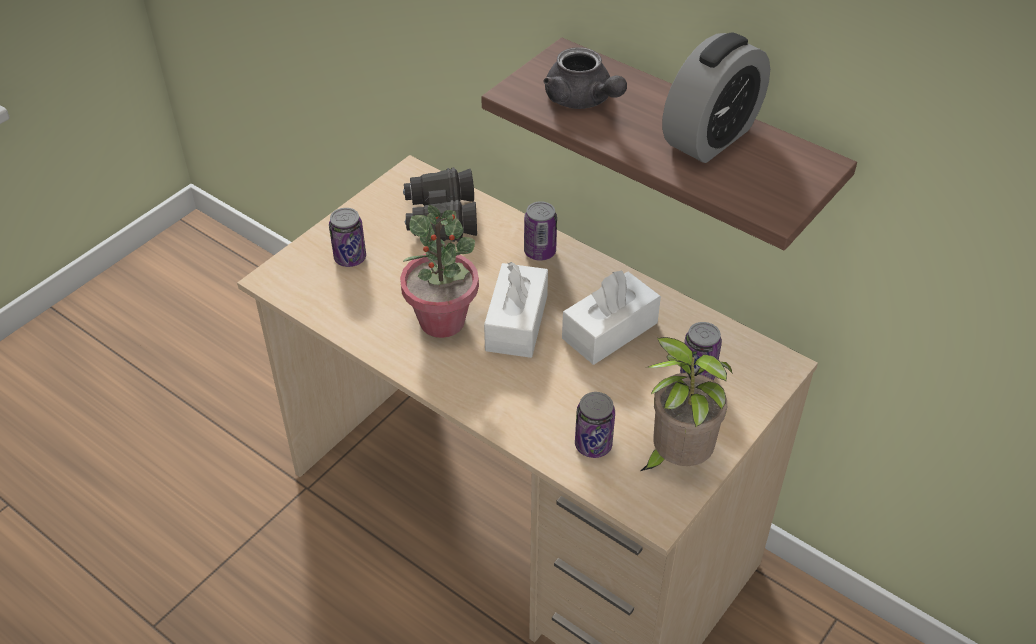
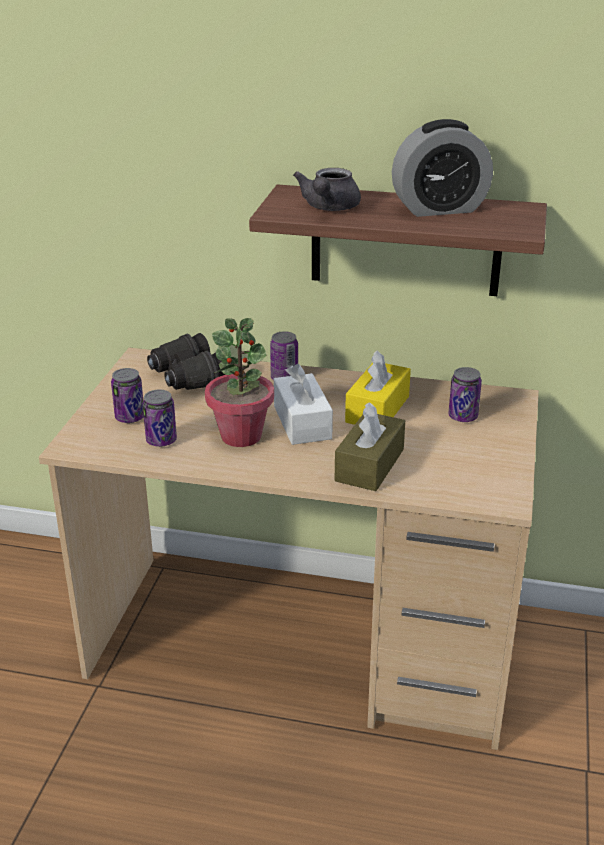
camera: 25 degrees left, 15 degrees down
(546, 409) = (369, 465): none -> brown tissue box
(582, 100) = (329, 208): grey teapot -> grey teapot turned 75 degrees clockwise
(593, 445) = (424, 476): can -> can (161, 441)
(609, 331) = (377, 409): white tissue box -> yellow tissue box
(676, 459) = (491, 467): potted plant -> none
(710, 137) = (439, 209): alarm clock -> alarm clock turned 60 degrees clockwise

